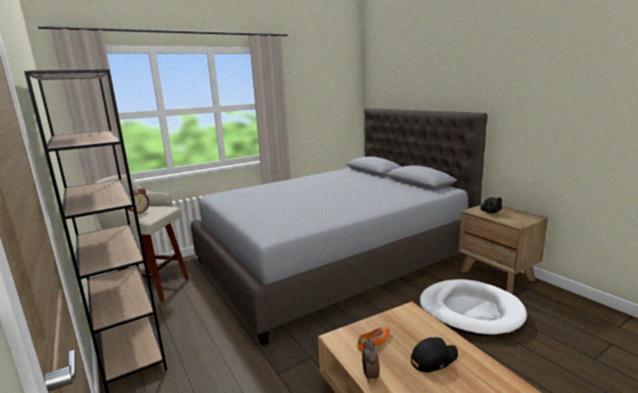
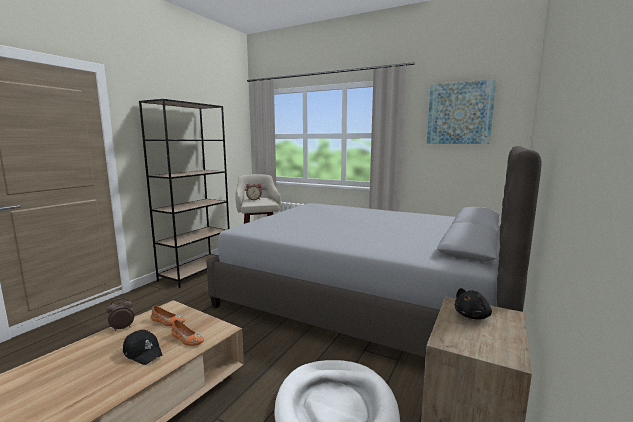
camera: 60 degrees right, 5 degrees down
(320, 83) = (459, 113): none -> picture
(419, 331) = (187, 339): none -> orange shoe

